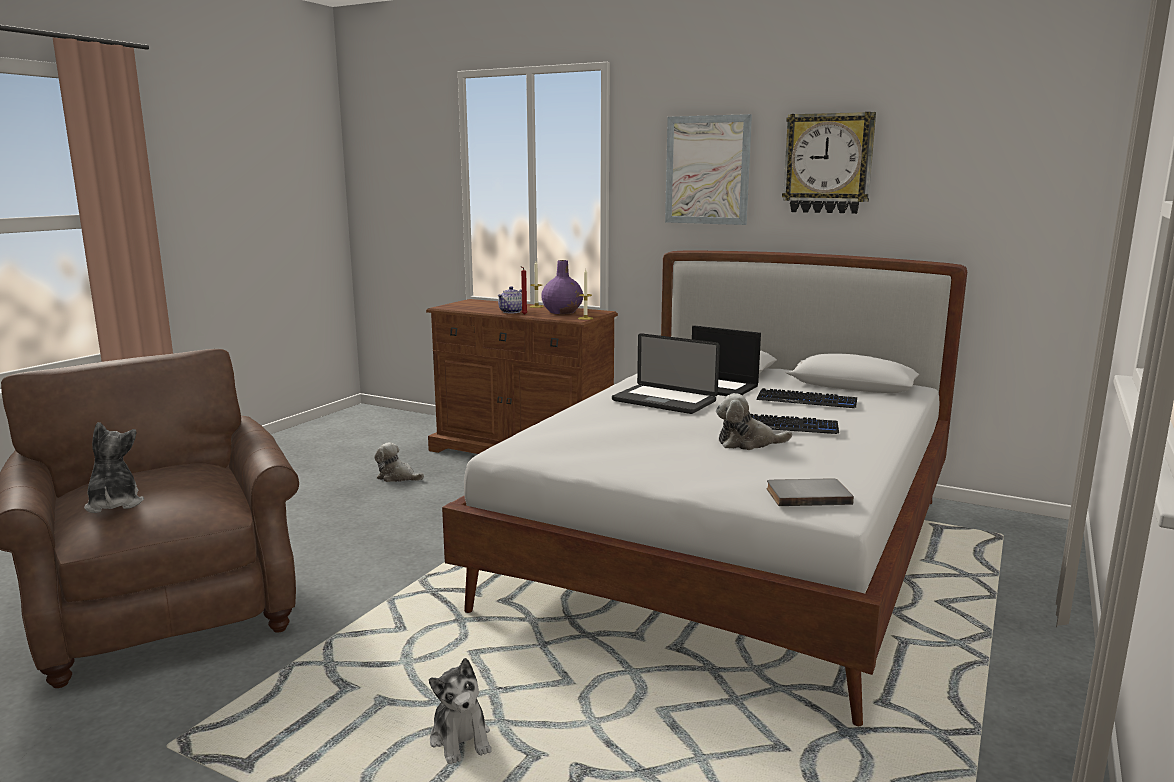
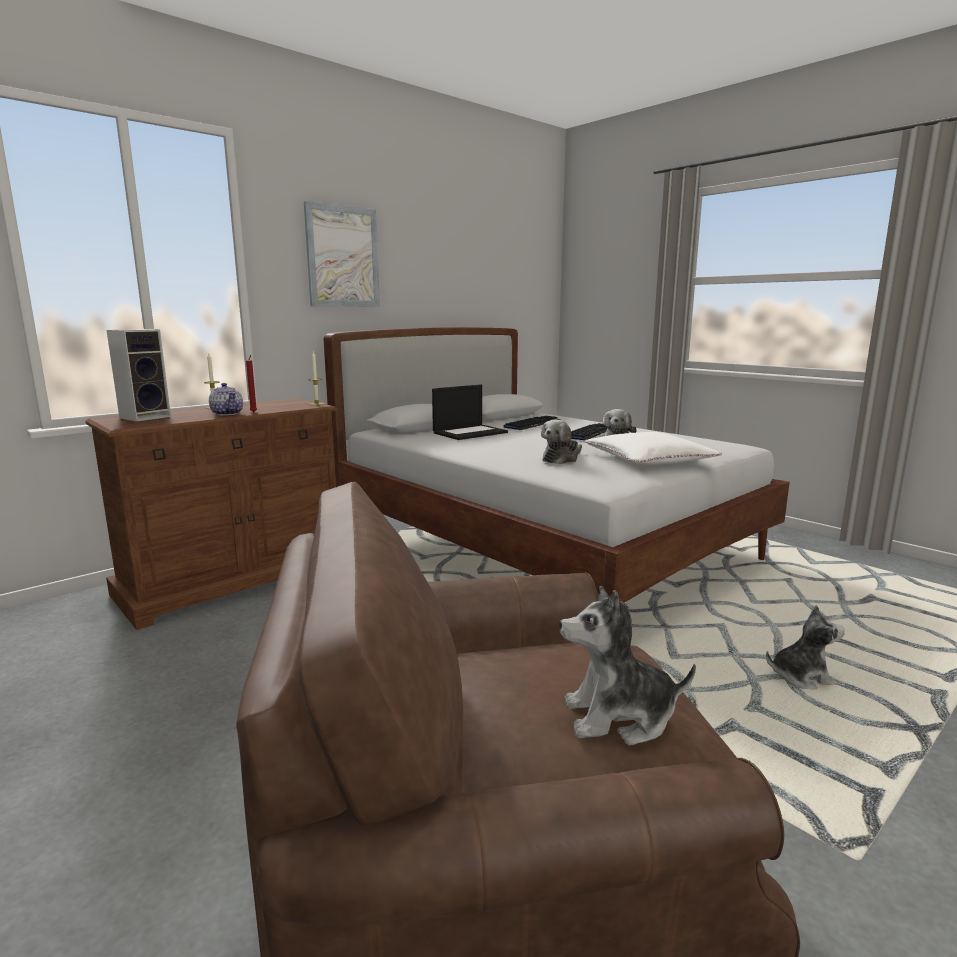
camera: 70 degrees left, 0 degrees up
(397, 477) = (204, 659): plush toy -> plush toy (561, 458)
(481, 304) = (146, 417): none -> speaker
(562, 312) = (267, 405): purple vase -> none
(658, 460) = (649, 459): none -> white pillow
(664, 401) = (503, 443): laptop -> none
(807, 495) = (724, 446): grey book -> none
(828, 163) = (428, 257): wall clock -> none

